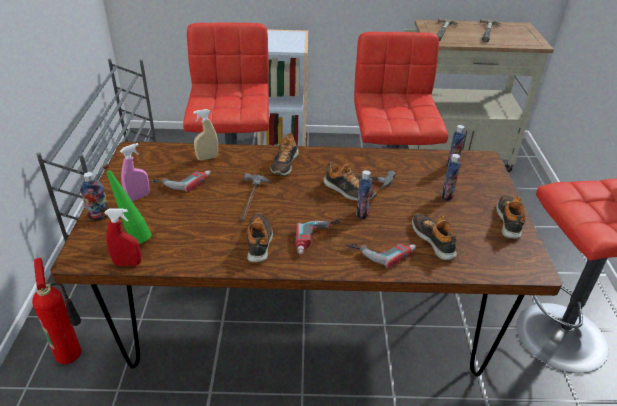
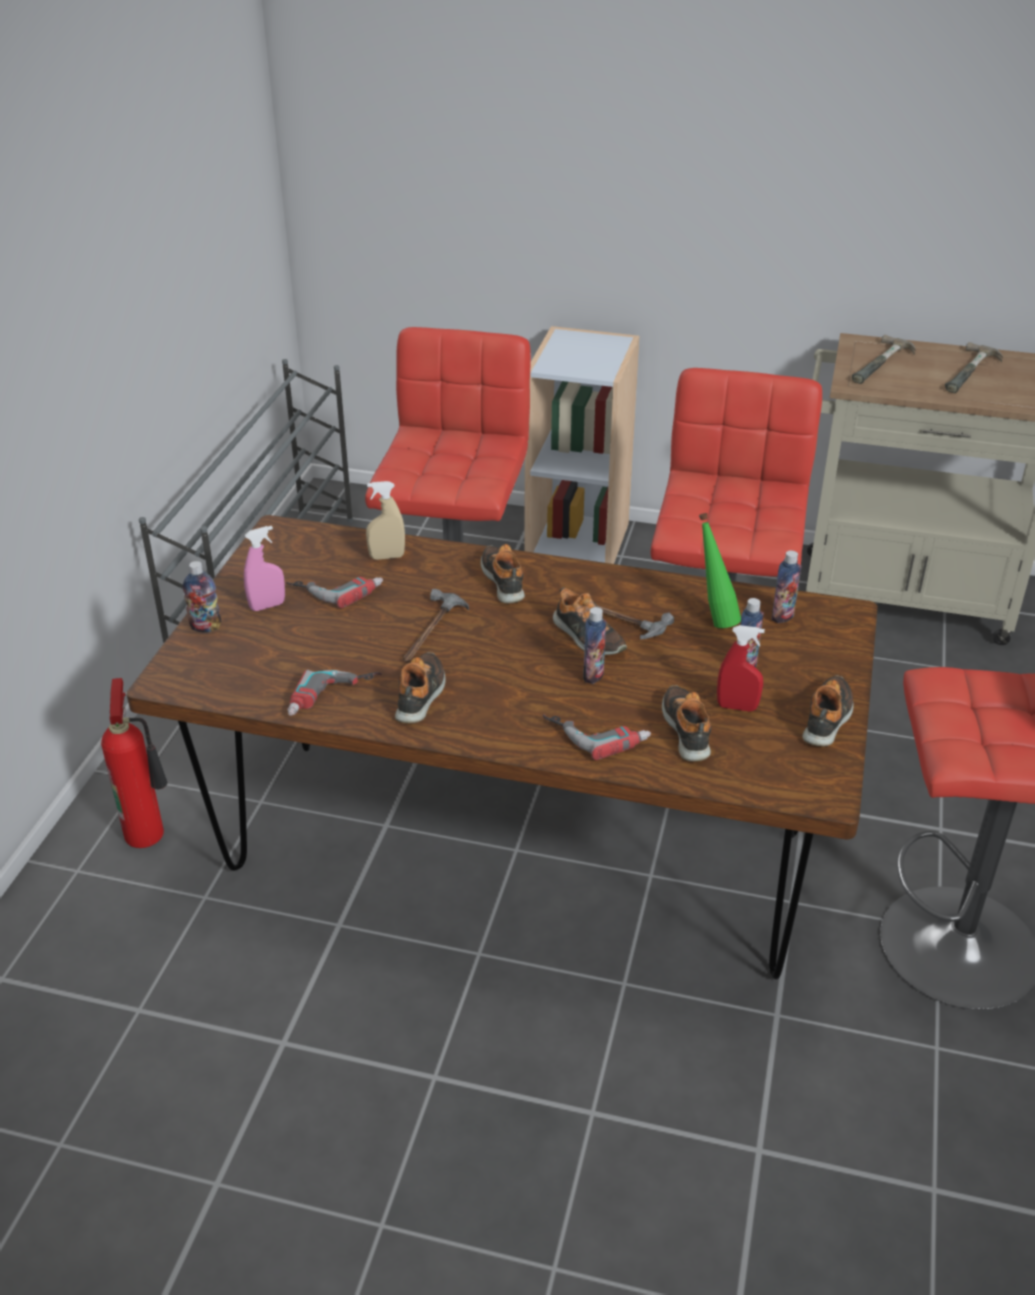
camera: 15 degrees right, 0 degrees up
(127, 263) = (229, 698): red spray bottle -> red spray bottle (737, 707)
(134, 237) = (246, 663): green bottle -> green bottle (713, 619)
(284, 164) = (504, 581): shoe -> shoe turned 135 degrees clockwise
(320, 239) = (512, 704): power drill -> power drill (334, 699)

